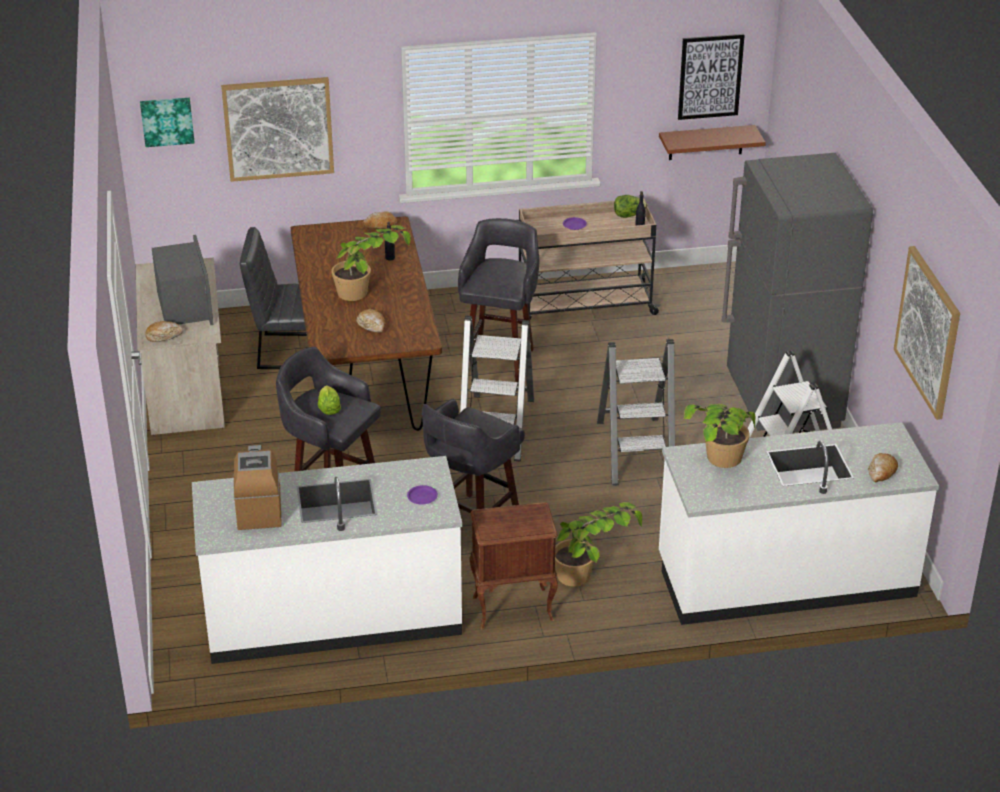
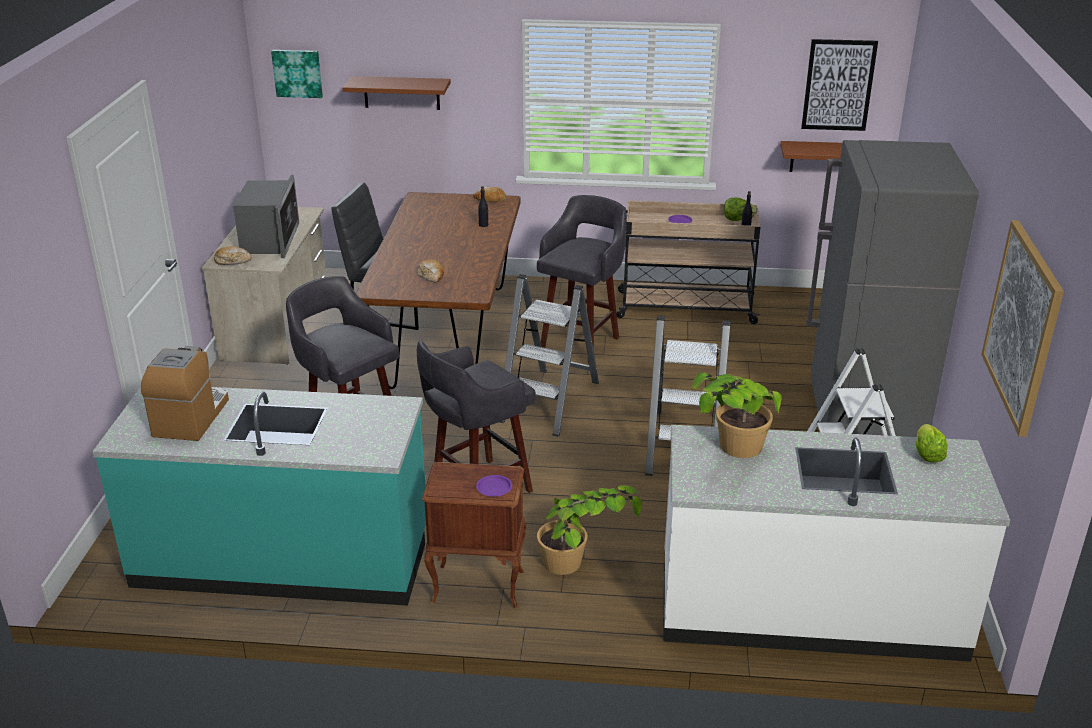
camera: 15 degrees right, 5 degrees down
(278, 128) = (401, 93): picture -> brown shelf
(329, 408) = (342, 341): lettuce -> lettuce (927, 454)
(332, 614) = (283, 558): white counter -> turquoise counter
(368, 293) = (445, 250): potted plant -> none
(422, 497) = (370, 434): purple plate -> purple plate (494, 488)
(881, 472) = (936, 493): bread -> none

